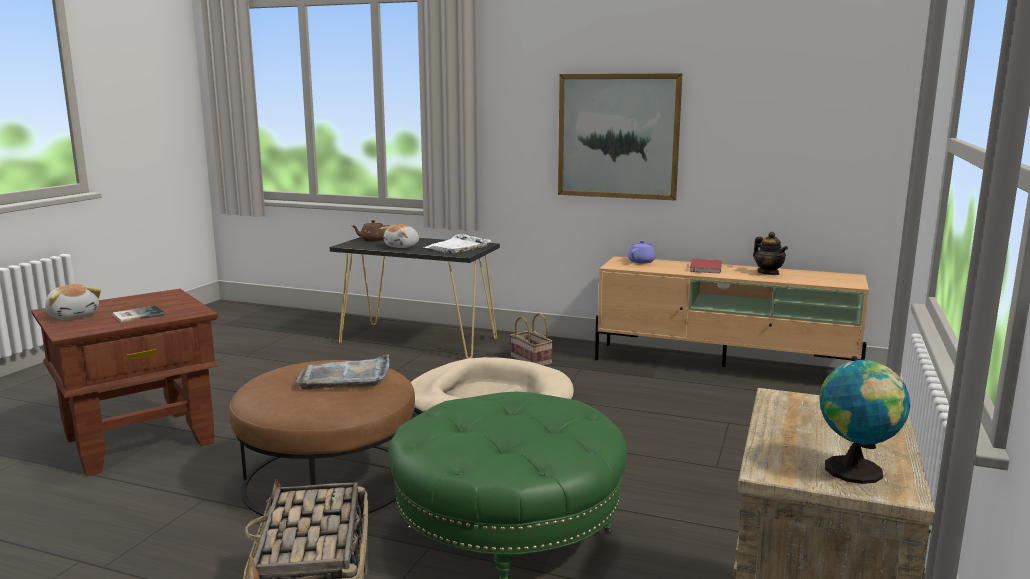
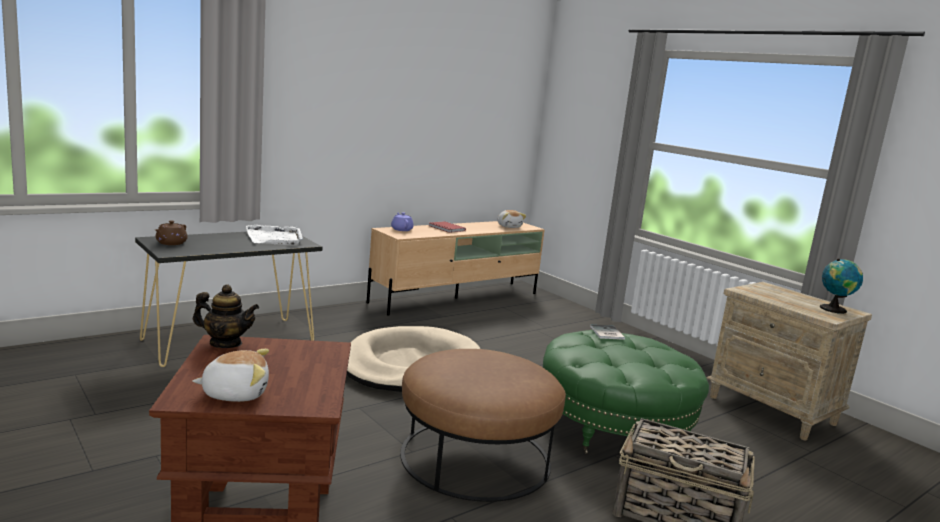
camera: 60 degrees left, 0 degrees up
(137, 315) = (294, 369): book -> book (606, 333)
(346, 377) = (487, 362): grey tray -> none
(402, 246) = (228, 245): plush toy -> plush toy (509, 226)
(532, 361) = (355, 329): basket -> none
(618, 136) = (376, 128): picture -> none
(768, 273) = (482, 226): teapot -> teapot (225, 343)

